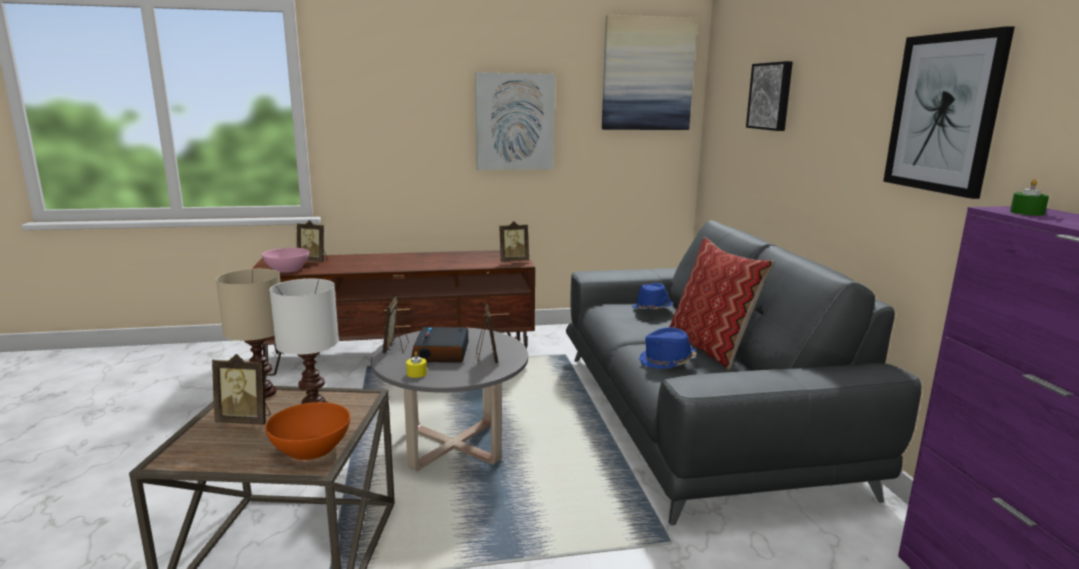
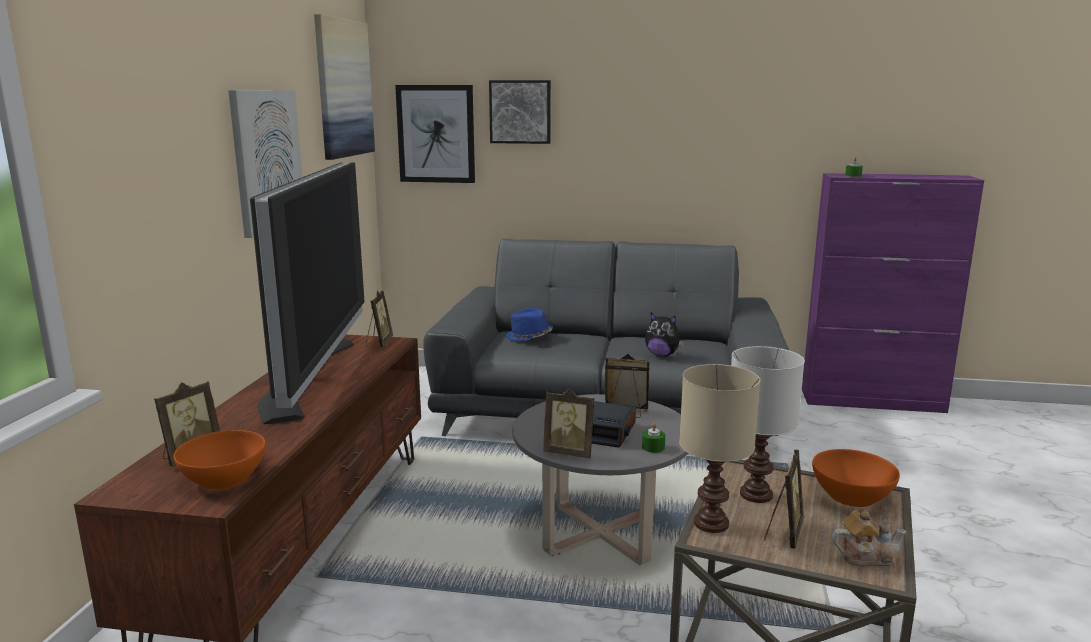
camera: 70 degrees left, 0 degrees up
(197, 452) = (865, 557): none -> teapot
(287, 269) = (223, 478): pink bowl -> orange bowl
(416, 373) = (653, 447): yellow candle -> green candle
(437, 259) = (311, 376): none -> television
(667, 362) = (662, 355): blue hat -> plush toy
(711, 347) = (637, 338): pillow -> none
(944, 113) = (742, 122): picture -> picture (436, 134)

